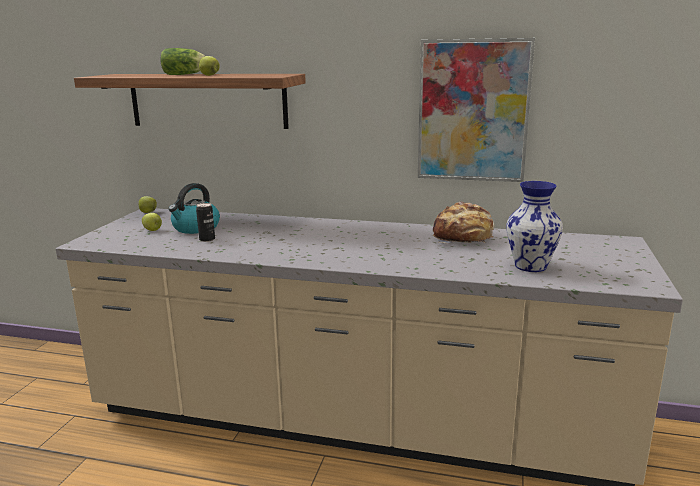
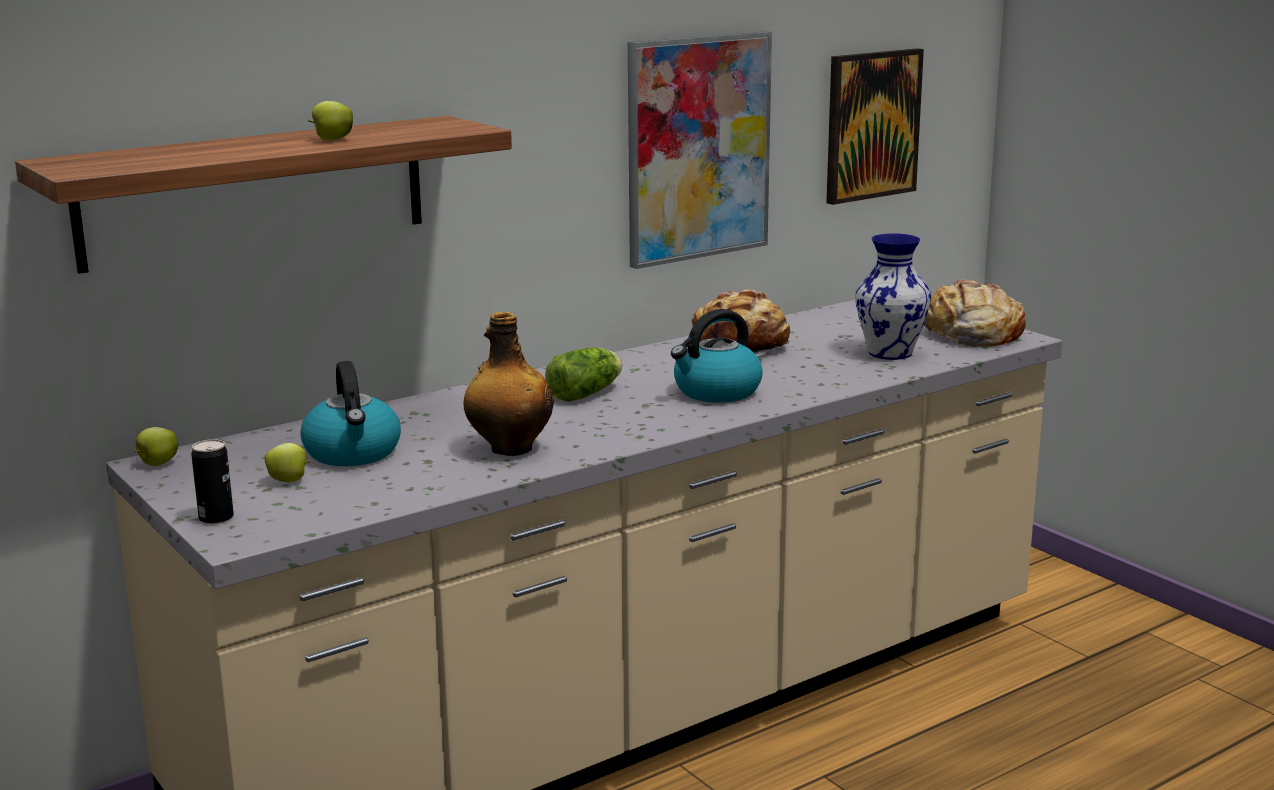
camera: 50 degrees left, 0 degrees up
(186, 74) = (254, 143): lettuce -> lettuce (588, 393)
(207, 239) = (434, 459): can -> can (216, 518)
(237, 245) = (509, 449): none -> bottle
(382, 253) = (716, 392): none -> kettle
(618, 274) = (971, 334): none -> bread
(635, 113) = (871, 125): none -> picture

